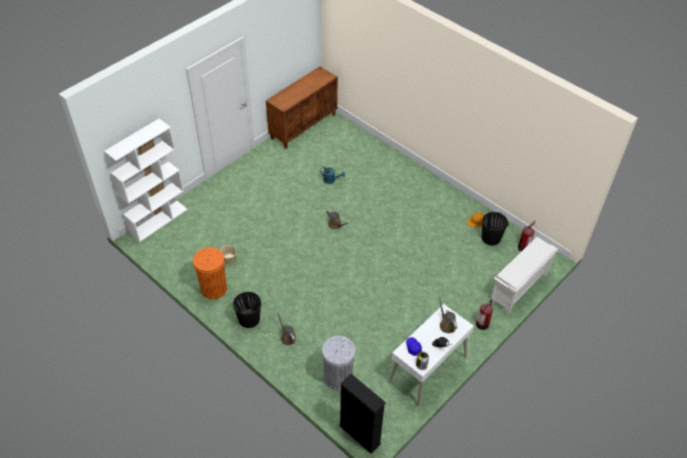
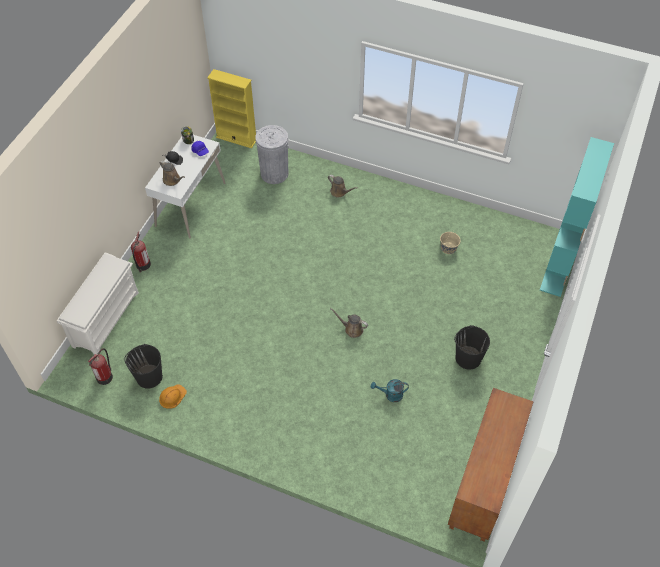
camera: 160 degrees right, 5 degrees up
(158, 221) = (559, 265): white bookcase -> turquoise bookcase
(214, 288) = (441, 213): orange trash can -> none
(249, 319) = (386, 196): black bucket -> black bucket (468, 358)
(360, 435) = (236, 138): black bookcase -> yellow bookcase

